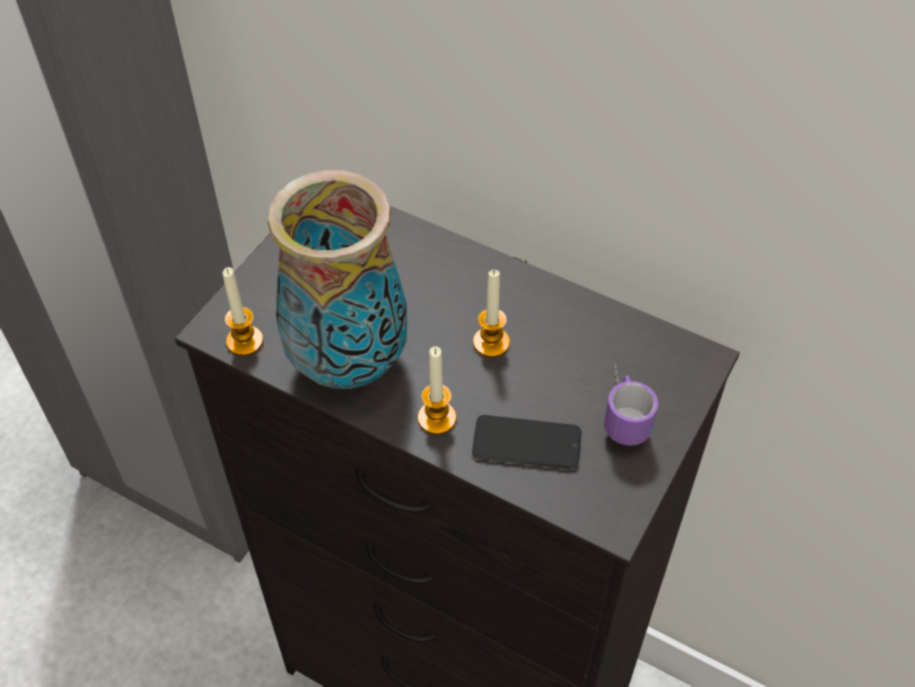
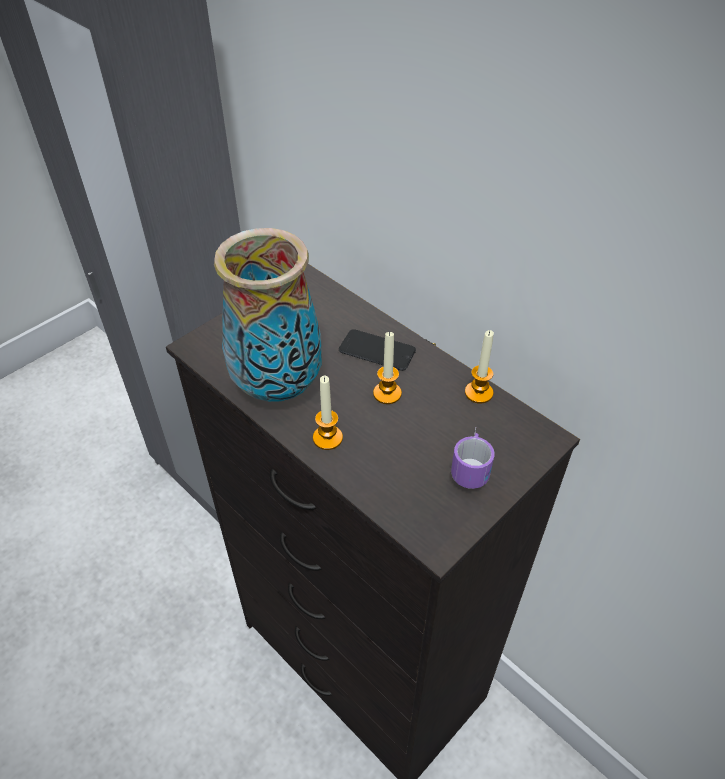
camera: 15 degrees right, 5 degrees down
(244, 341) = (211, 358): candle -> candle (478, 393)
(526, 443) = (389, 470): phone -> phone (377, 351)

